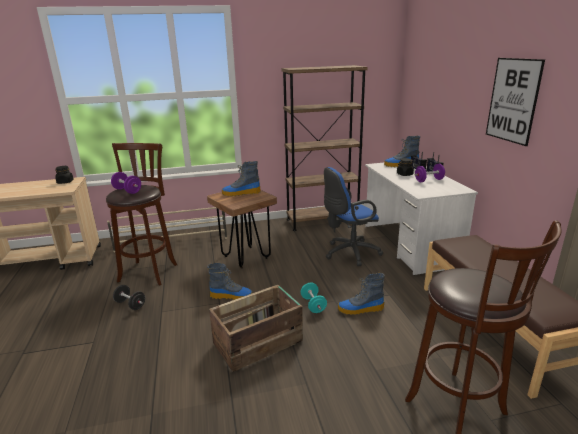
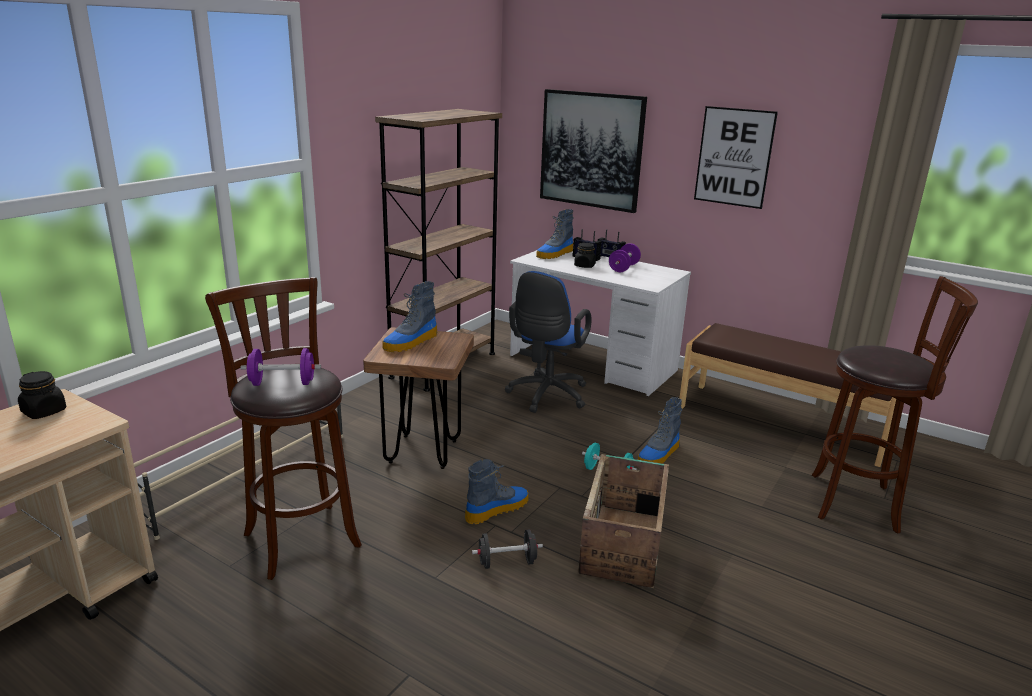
camera: 45 degrees left, 0 degrees up
(130, 304) = (366, 596): black dumbbell -> black dumbbell (507, 562)
(437, 94) = (591, 150): none -> picture

